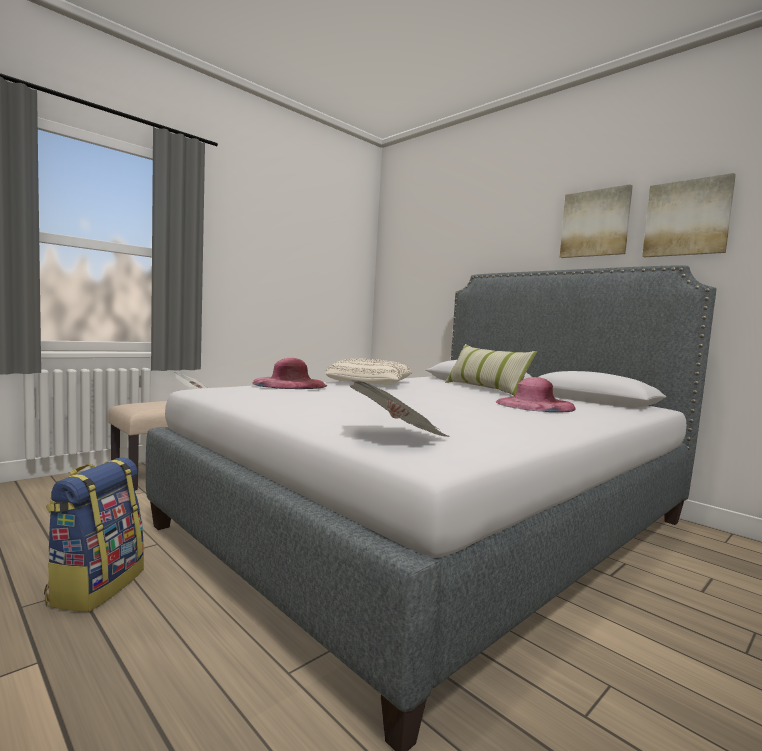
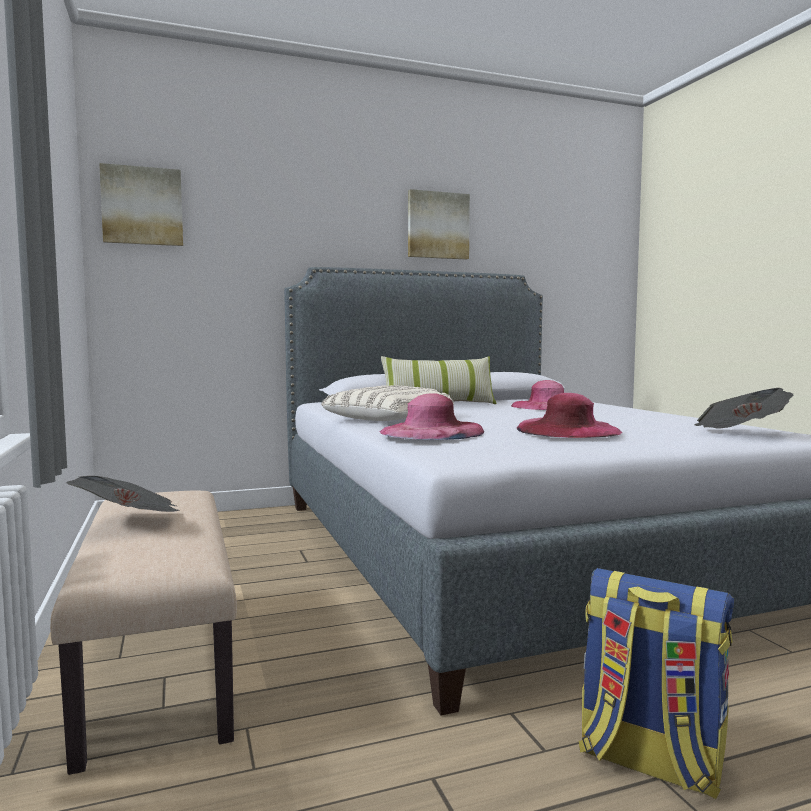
camera: 65 degrees left, 0 degrees up
(329, 399) = (567, 429): none -> pink hat
(687, 218) = (509, 234): picture -> picture (142, 206)

